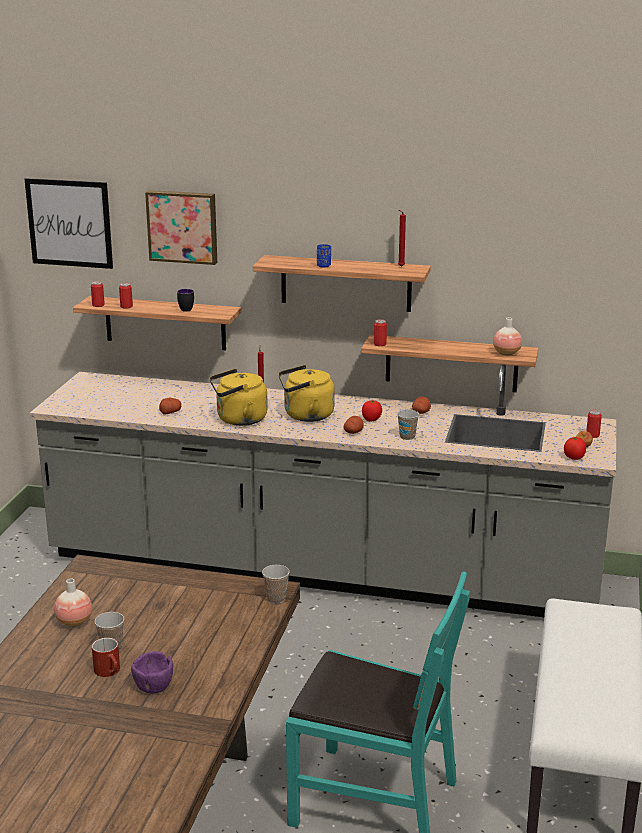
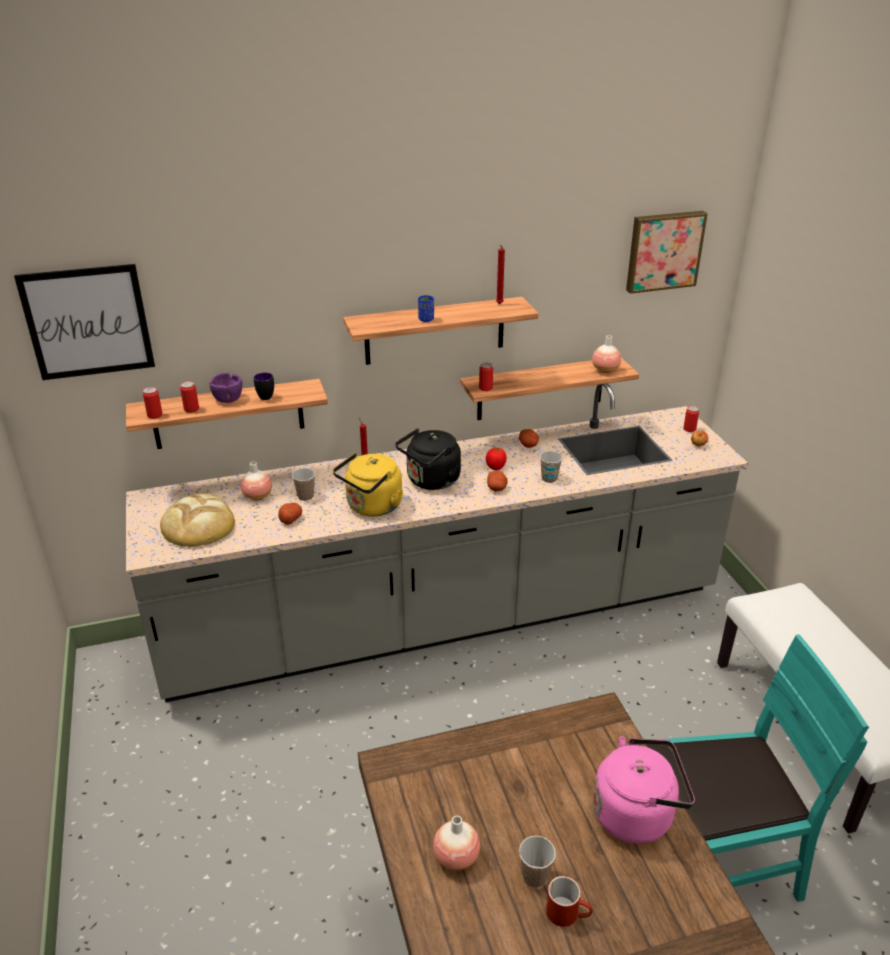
camera: 30 degrees left, 10 degrees up
(104, 400) = (199, 525): none -> bread
(153, 686) = (633, 911): purple bowl -> purple bowl (228, 399)
(164, 394) = (257, 496): none -> vase
(183, 226) = (242, 301): picture -> picture (663, 251)
(223, 646) = (637, 814): none -> pink kettle
(276, 598) = (617, 724): cup -> cup (305, 496)
(305, 416) = (431, 481): yellow kettle -> black kettle
(574, 458) = (704, 459): tomato -> none

